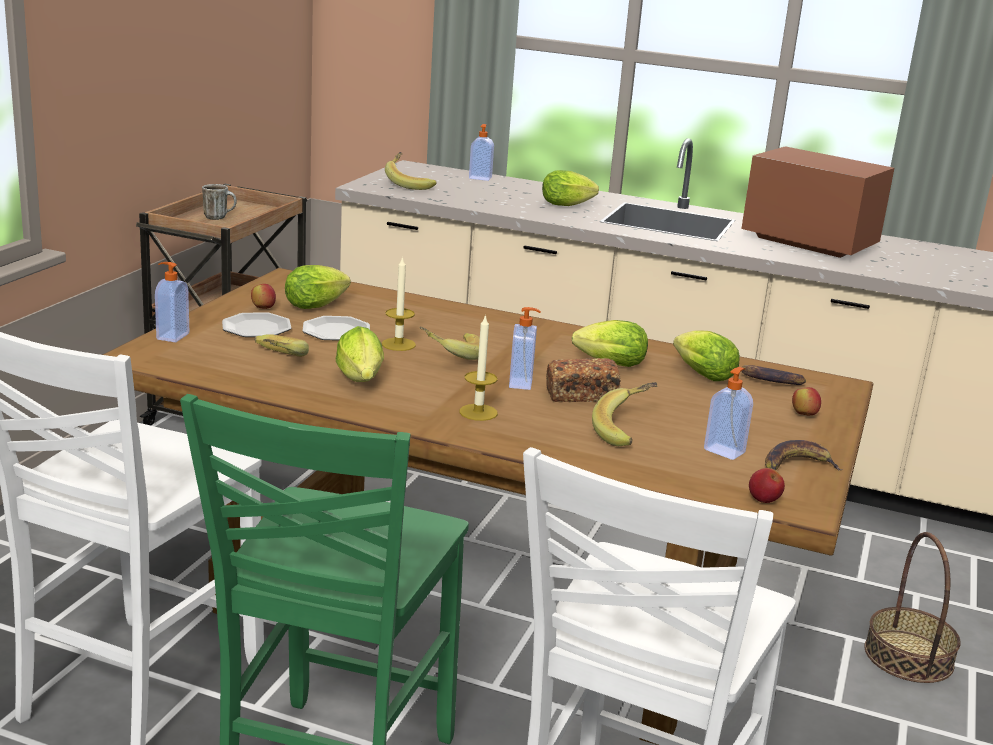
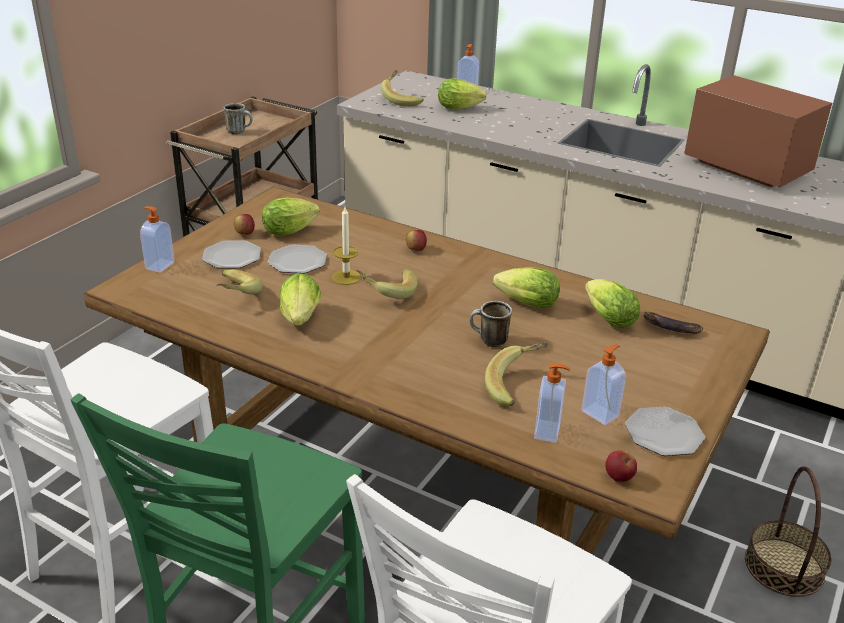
camera: 10 degrees right, 10 degrees up
(478, 412) = (390, 360): candle -> none
(522, 383) = (439, 326): soap dispenser -> soap dispenser (548, 431)
(569, 205) = (536, 123): lettuce -> lettuce (461, 108)
(581, 395) = (488, 341): bread -> mug
(797, 465) = (664, 433): banana -> plate
(804, 414) = (689, 370): apple -> apple (416, 250)

